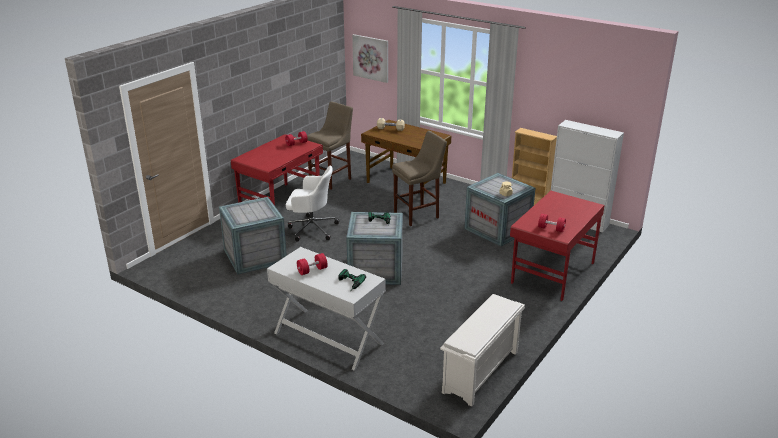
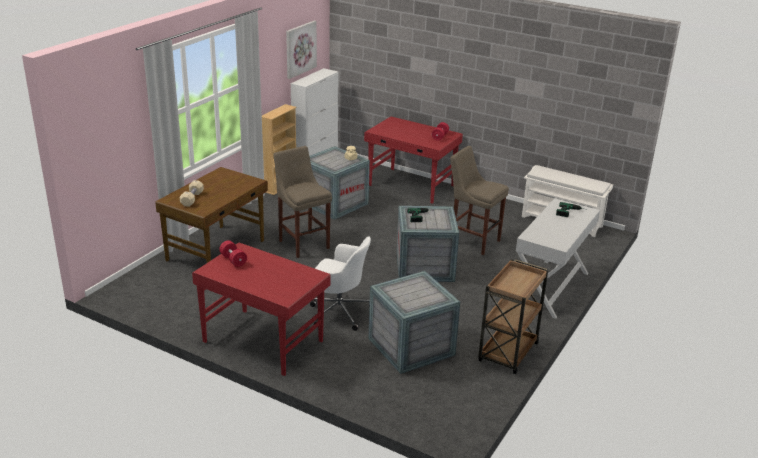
camera: 95 degrees left, 0 degrees up
(230, 299) = (508, 353): none -> brown cart
(311, 228) = (338, 311): white office chair -> white office chair turned 105 degrees clockwise
(312, 270) = (558, 229): red dumbbell -> none
(332, 179) = (195, 304): beige stool -> beige stool (472, 241)
(371, 58) = (104, 139): picture -> picture (300, 49)

